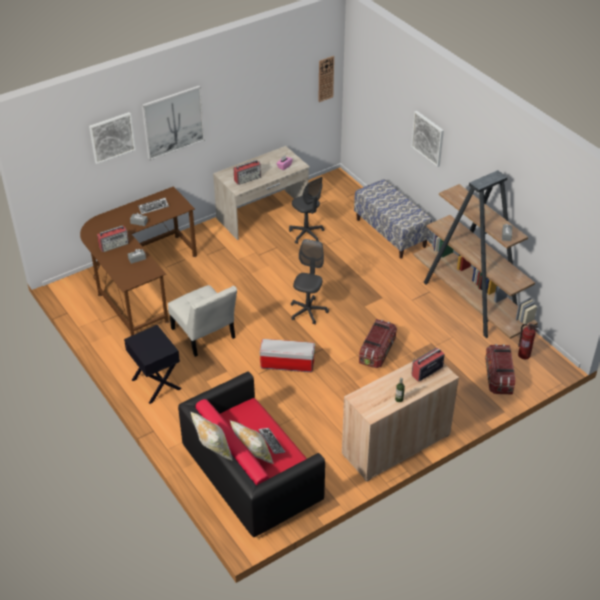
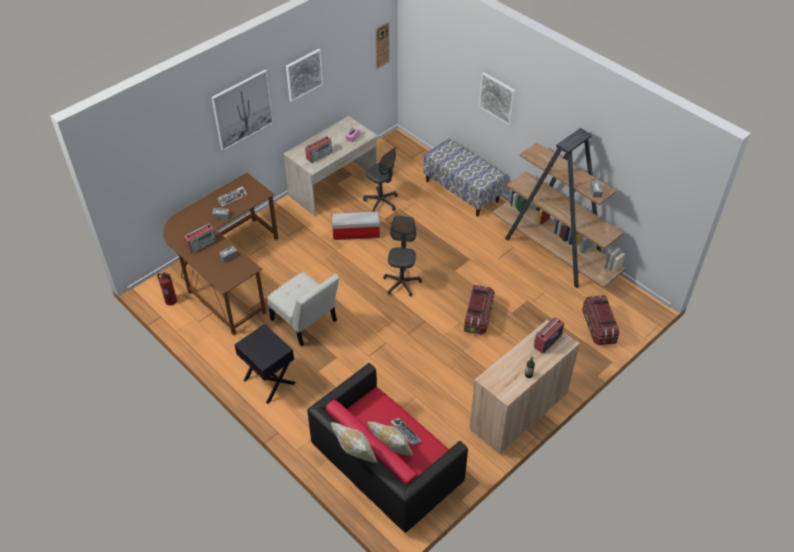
camera: 10 degrees left, 5 degrees up
(112, 137) = (185, 134): picture -> picture (304, 74)
(286, 364) = (394, 342): storage box -> storage box (355, 234)
(524, 355) = (616, 301): fire extinguisher -> fire extinguisher (171, 301)

